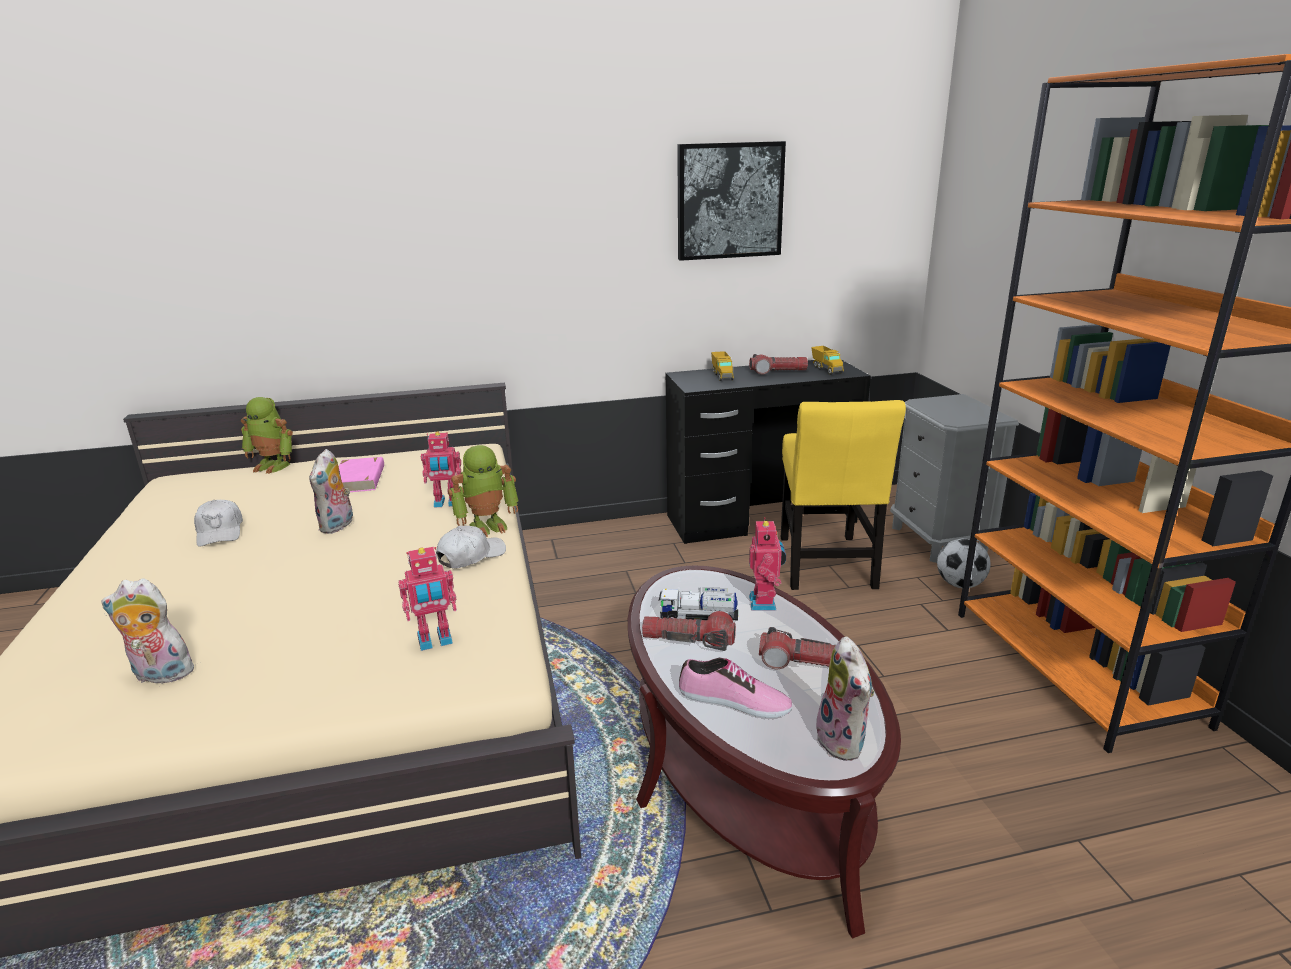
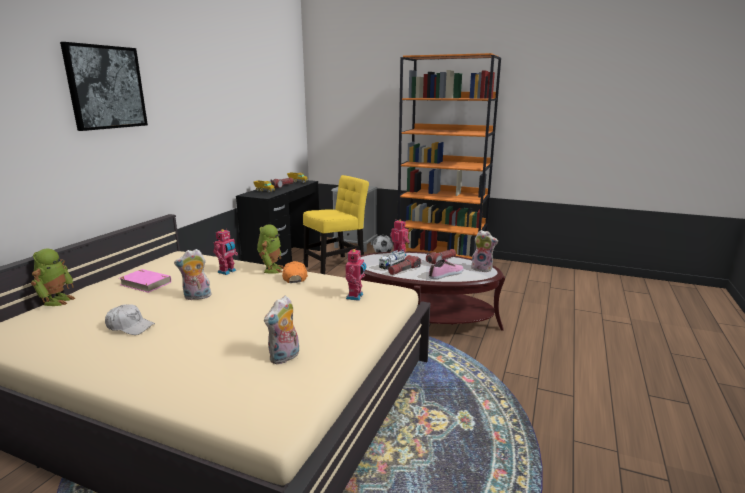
camera: 55 degrees left, 5 degrees down
(274, 465) = (57, 300): toy robot -> toy robot turned 45 degrees counterclockwise
(338, 526) = (196, 297): plush toy -> plush toy turned 120 degrees clockwise
(471, 556) = (295, 277): white cap -> orange cap
(729, 201) = (247, 105): picture -> picture (106, 87)
(826, 565) = (336, 265): yellow chair -> yellow chair turned 75 degrees counterclockwise

